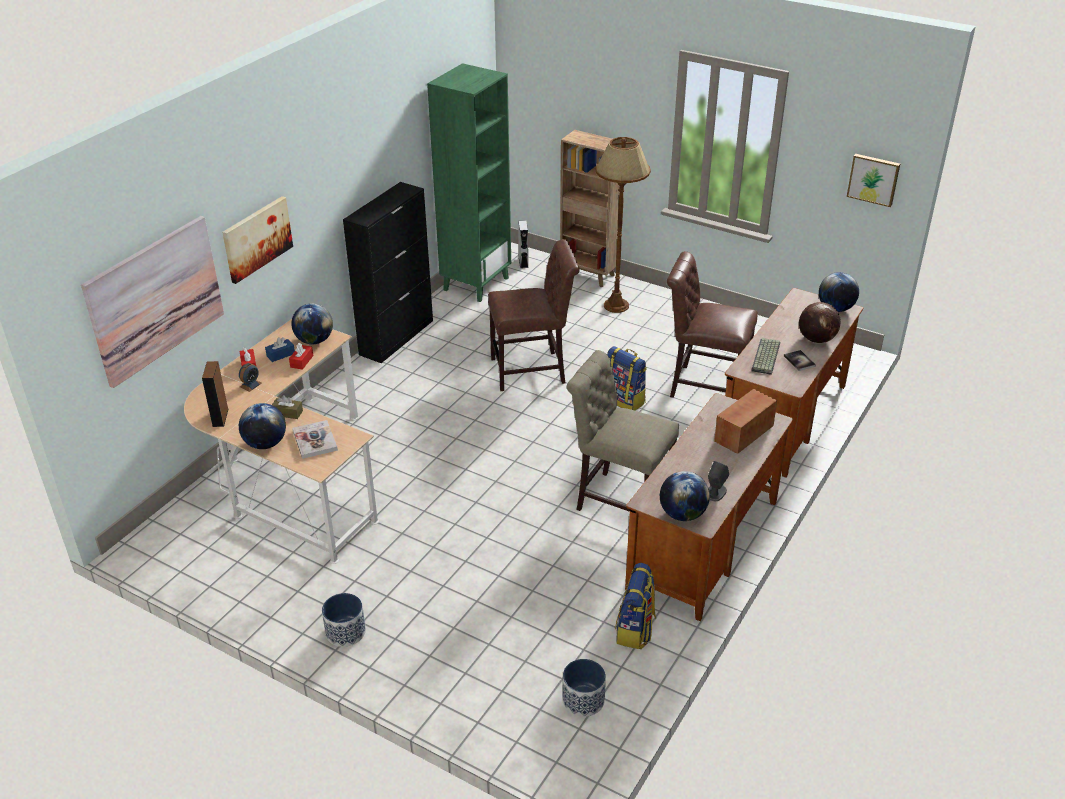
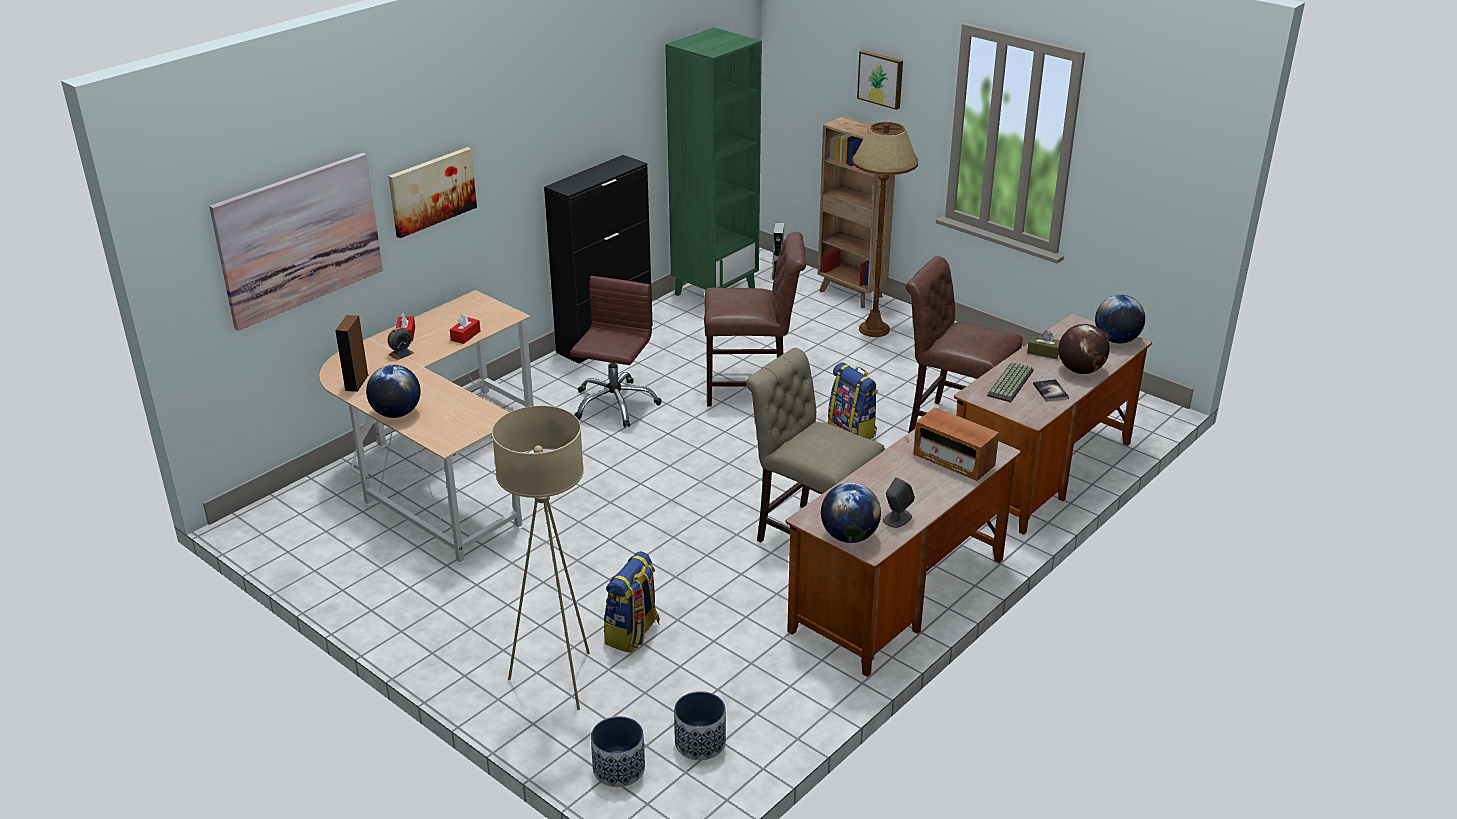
camera: 10 degrees right, 5 degrees down
(280, 355) = (444, 327): blue tissue box -> none
(287, 413) = (431, 385): brown tissue box -> brown tissue box (1043, 352)
(314, 341) = (487, 316): globe -> none
(315, 441) = (452, 416): book -> none
(345, 632) = (449, 636): planter -> planter (618, 769)
(422, 397) = (614, 404): none -> brown office chair
(449, 660) = (557, 680): none -> beige floor lamp
(635, 630) = (786, 677): backpack -> backpack (633, 633)
(743, 434) = (953, 461): radio -> radio turned 105 degrees counterclockwise
(873, 179) = (1181, 188): picture -> picture (881, 79)

